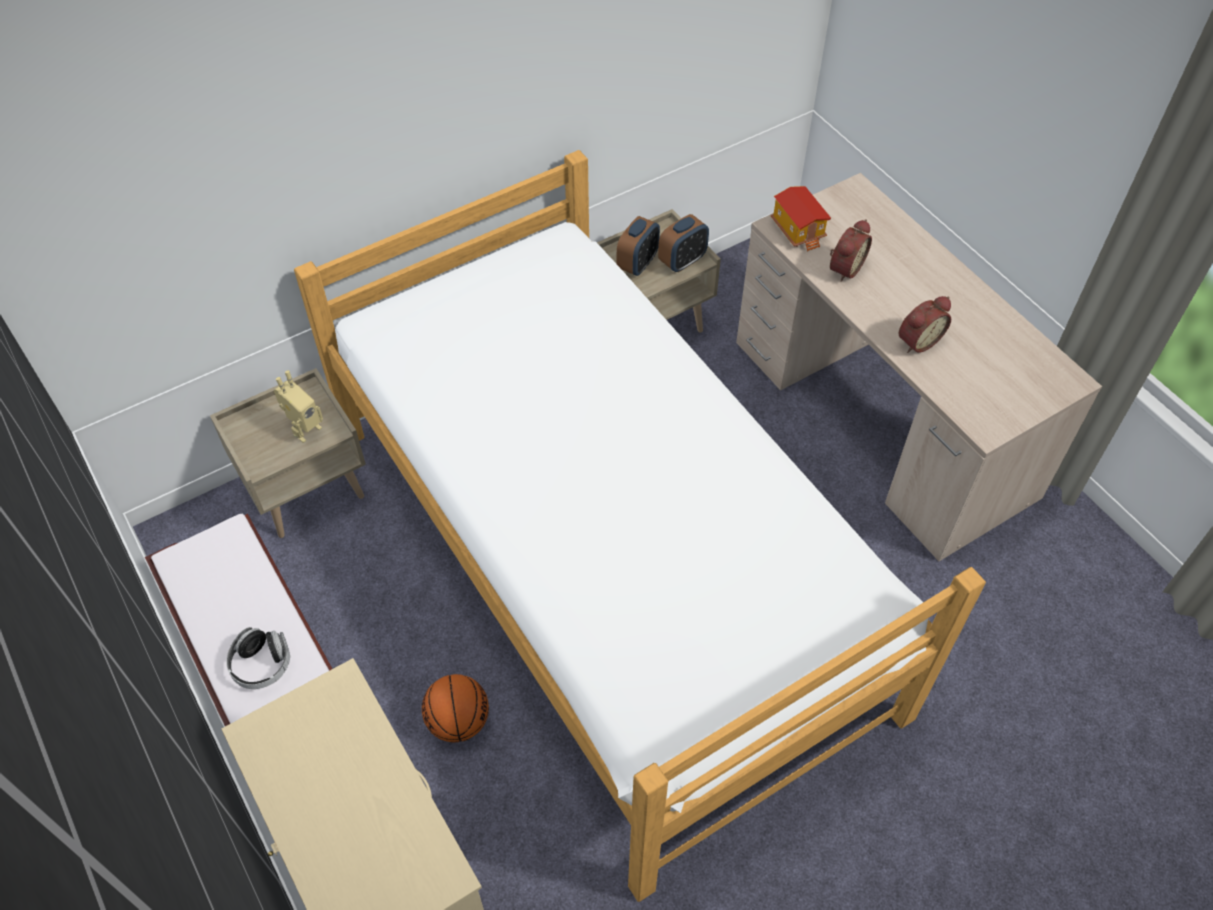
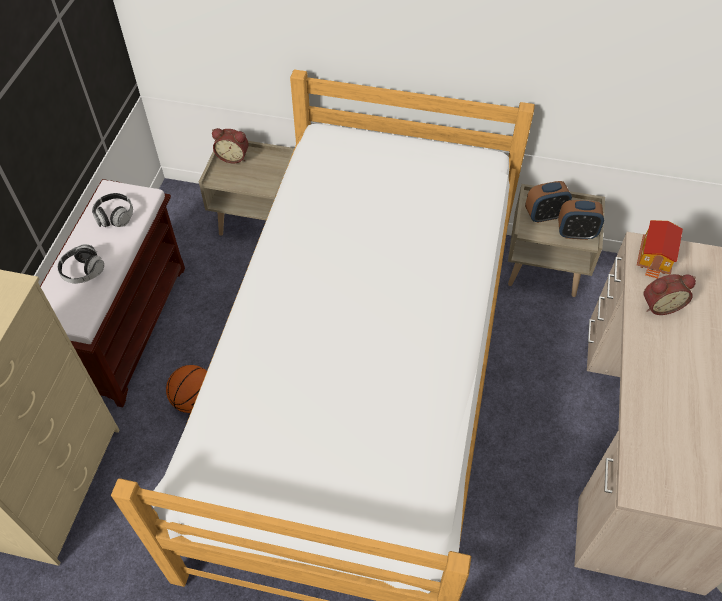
camera: 45 degrees right, 0 degrees up
(223, 581) = (115, 216): none -> headphones
(304, 429) = (256, 176): toy robot -> none
(917, 340) = (658, 390): alarm clock -> alarm clock (233, 156)

